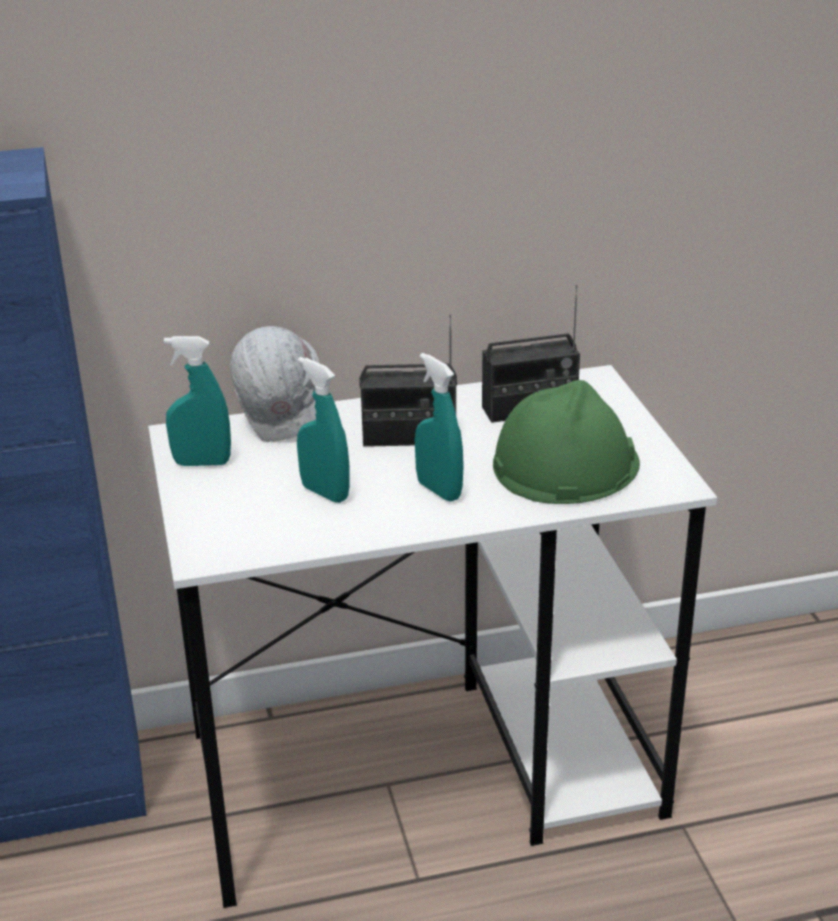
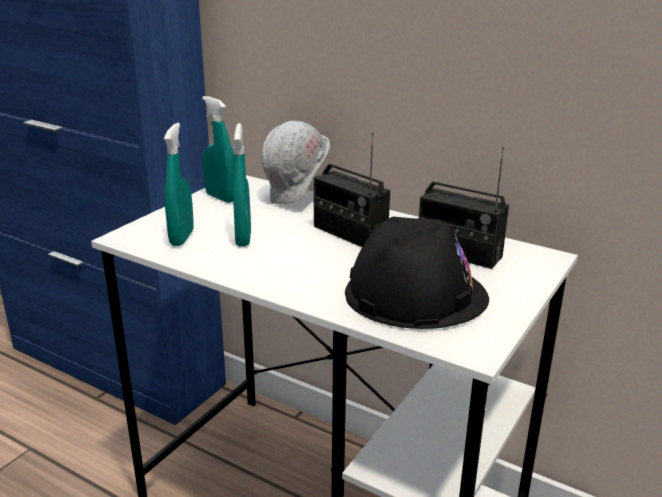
camera: 45 degrees right, 5 degrees down
(439, 490) = (304, 268): turquoise spray bottle -> turquoise spray bottle (182, 238)
(564, 464) = (415, 294): green hard hat -> black hard hat

